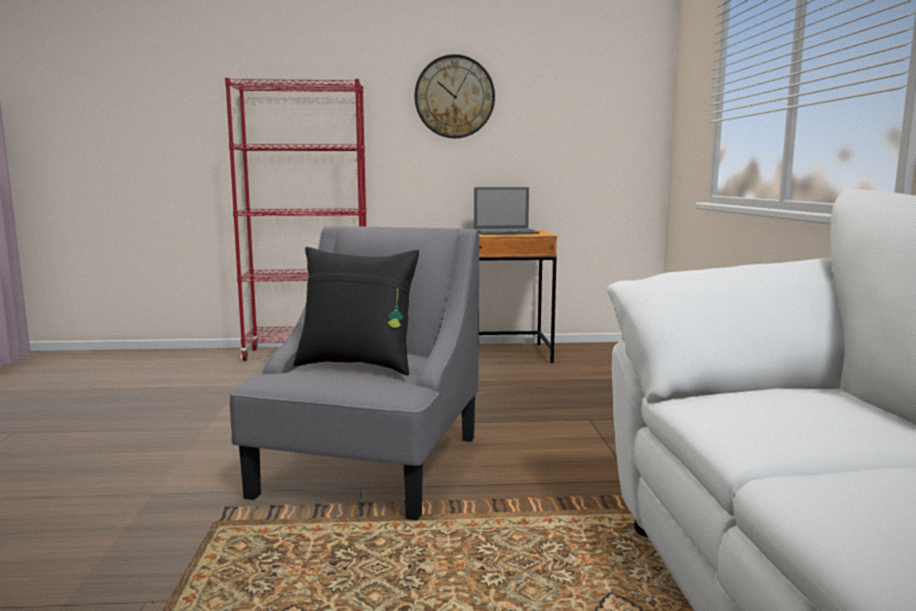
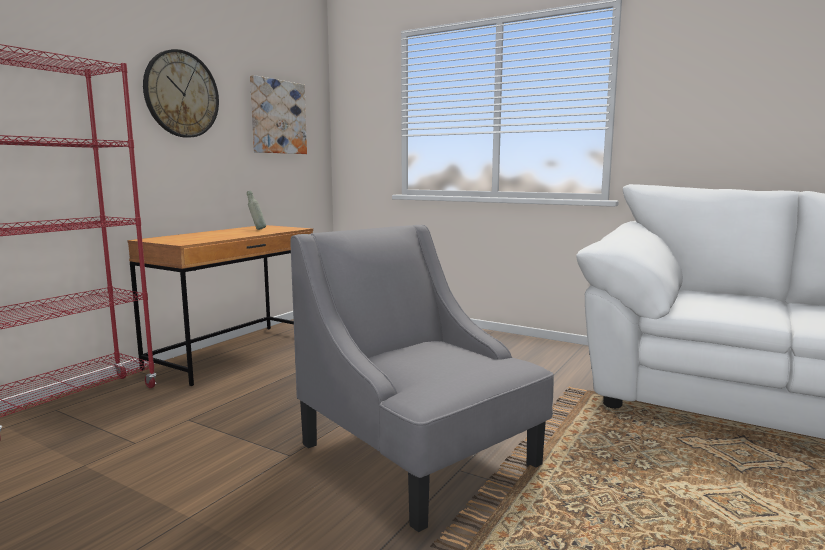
camera: 55 degrees left, 0 degrees up
(356, 366) = (445, 361): black pillow -> none
(506, 232) = (257, 229): laptop -> grey bottle
(579, 109) = (278, 117): none -> picture

